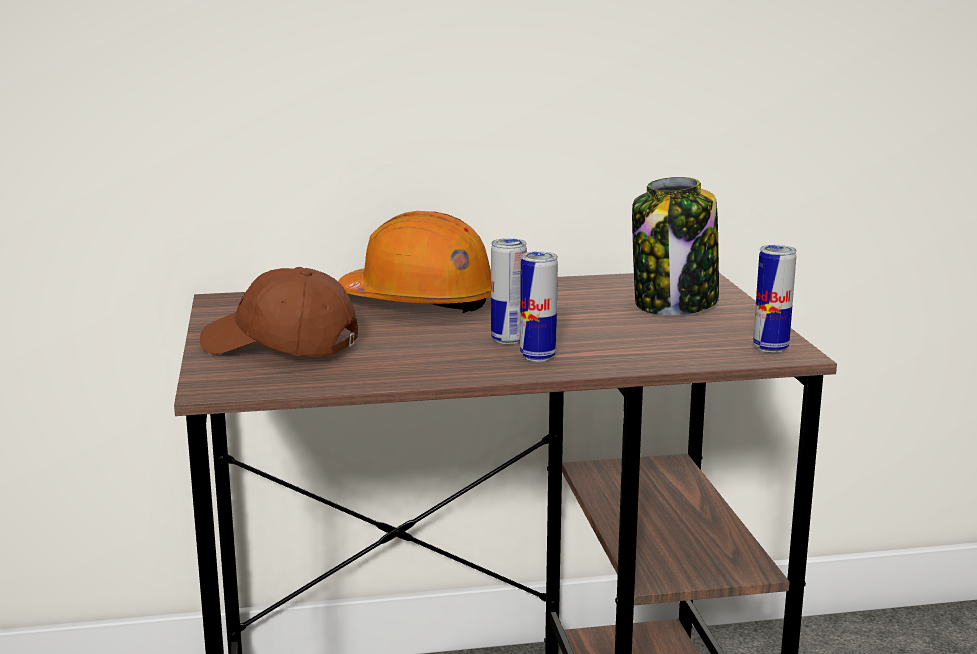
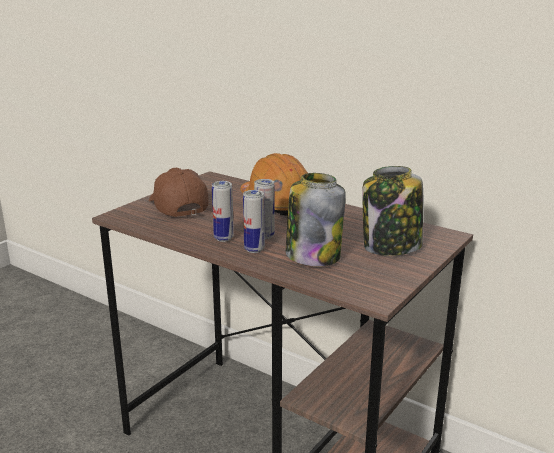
camera: 45 degrees right, 5 degrees up
(621, 339) = (312, 255): none -> jar
(770, 348) = (372, 291): can -> can (223, 238)

